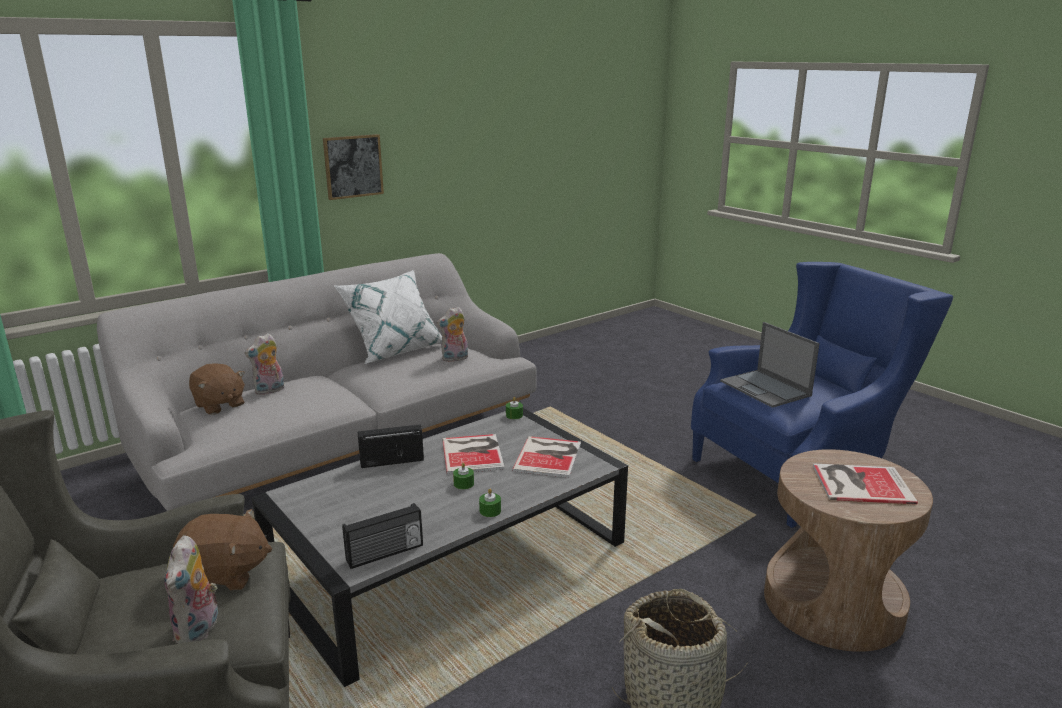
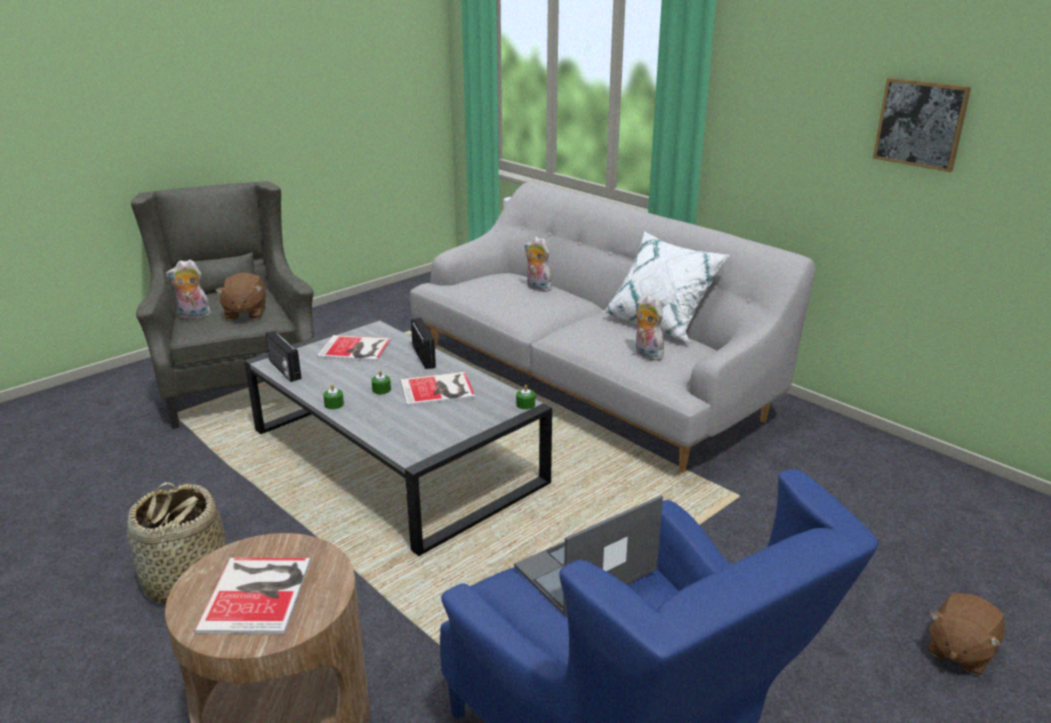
camera: 85 degrees right, 5 degrees up
(219, 405) = (506, 277): brown plush toy -> brown plush toy (959, 651)
(353, 166) = (767, 120): picture -> picture (920, 124)
(549, 456) = (432, 428): book -> book (356, 349)

